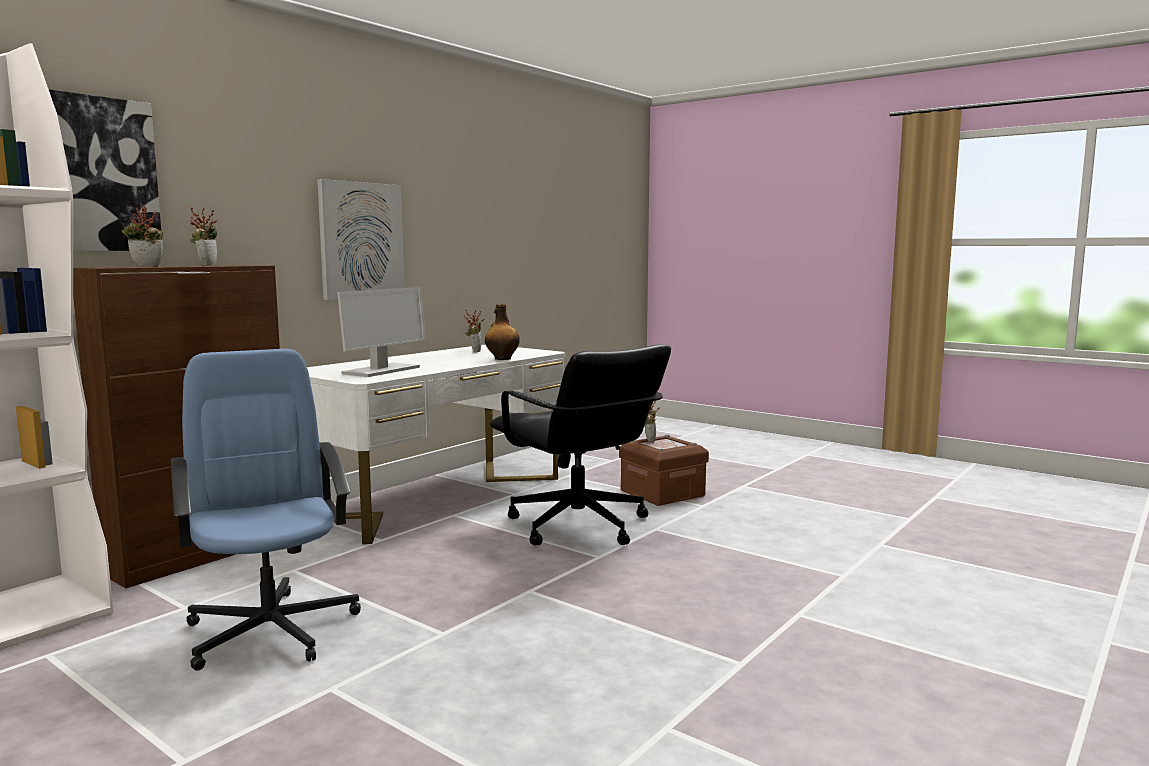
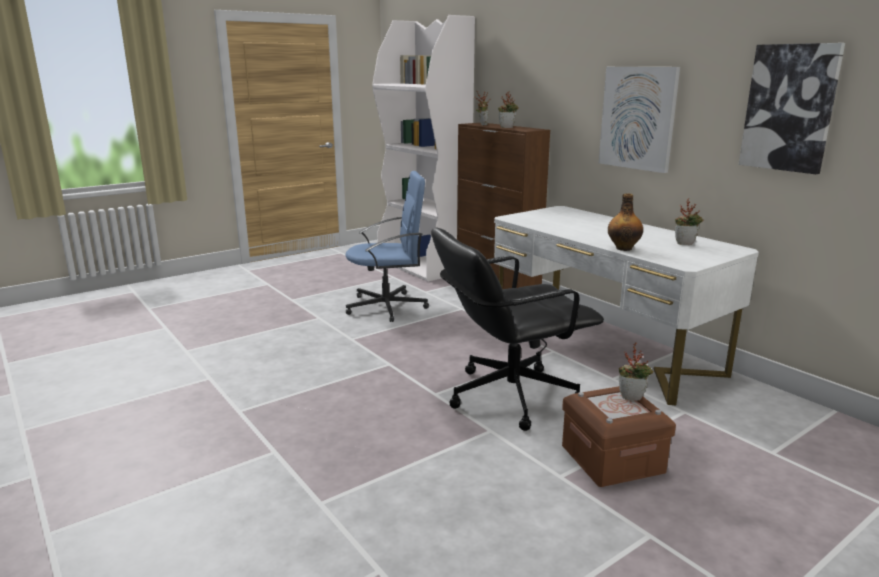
camera: 105 degrees right, 10 degrees up
(101, 175) = (501, 73): picture -> picture (789, 108)
(381, 371) = (552, 221): monitor -> none

